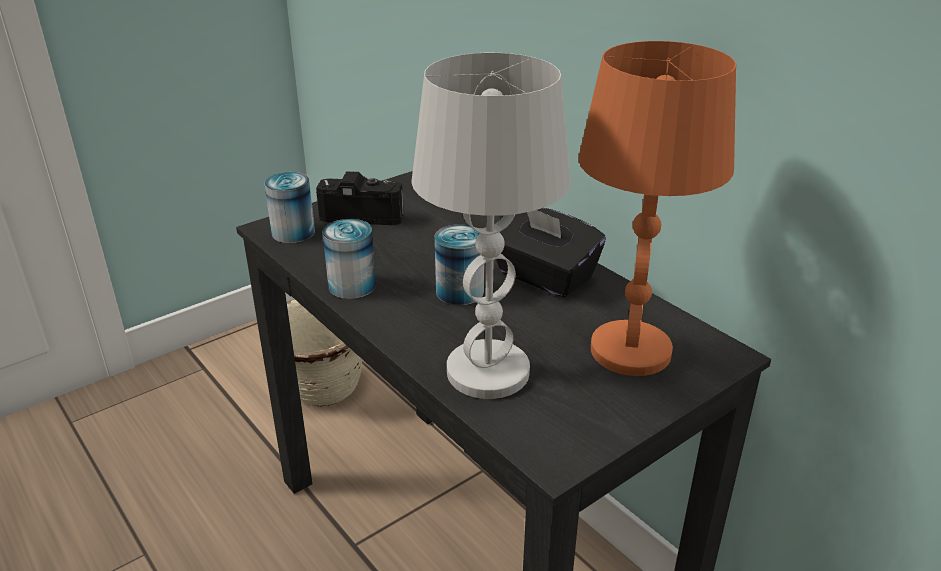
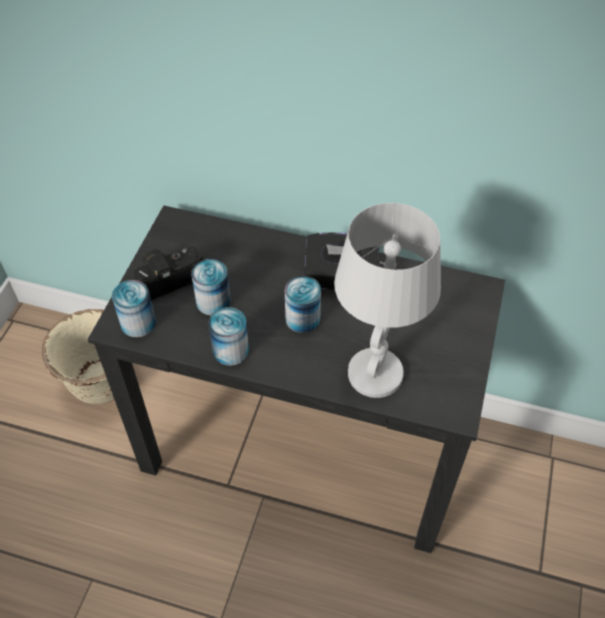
camera: 35 degrees left, 20 degrees up
(383, 244) = (213, 301): none -> can
(630, 350) = (434, 313): orange table lamp -> none

